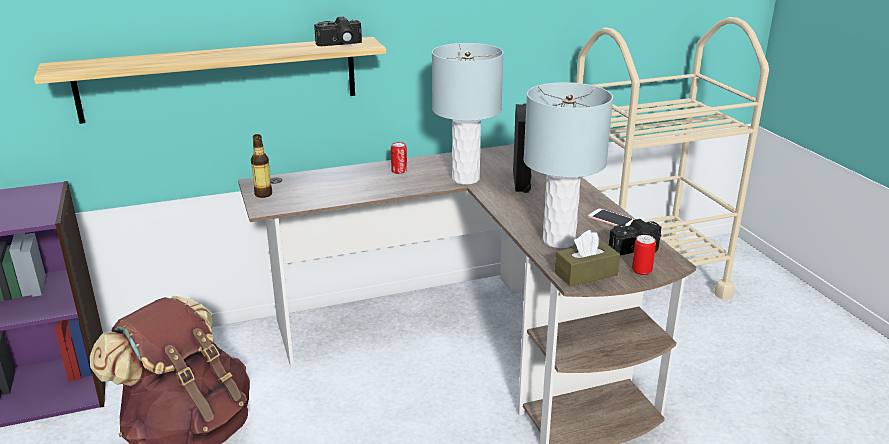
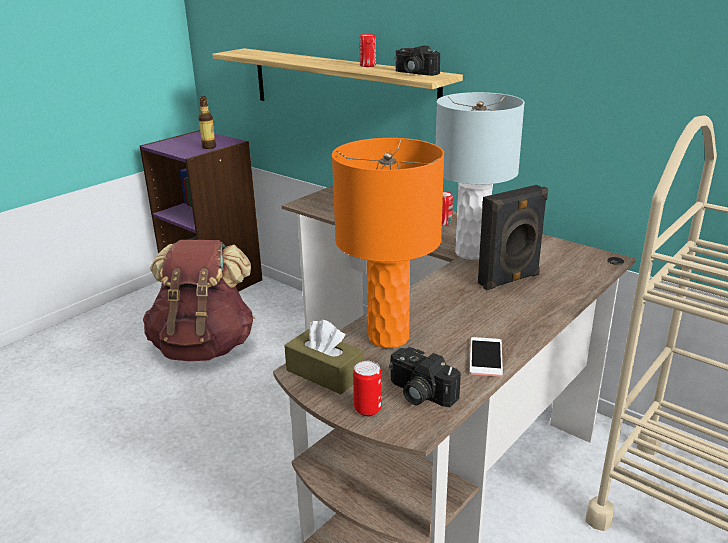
camera: 60 degrees right, 0 degrees up
(263, 194) = (326, 196): bottle -> bottle (209, 147)
(273, 47) = (367, 65): none -> can
(558, 240) = (388, 337): grey table lamp -> orange table lamp

